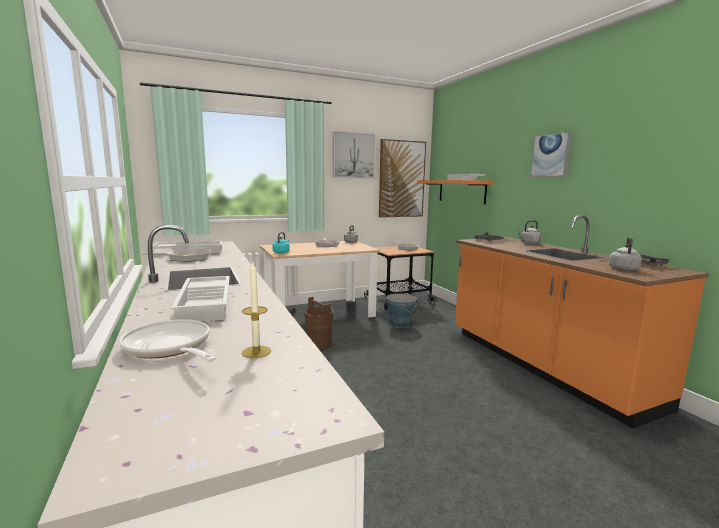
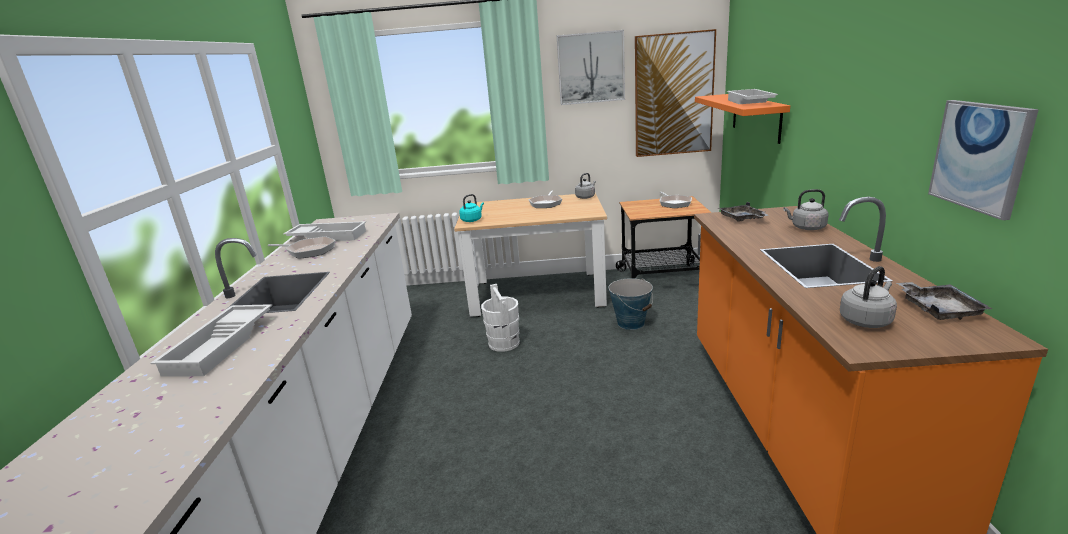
camera: 25 degrees right, 10 degrees up
(170, 347) = (112, 416): frying pan -> none
(256, 352) = (161, 438): candle -> none
(319, 343) = (504, 343): brown bucket -> white bucket
(550, 155) = (859, 71): picture -> picture (980, 156)

